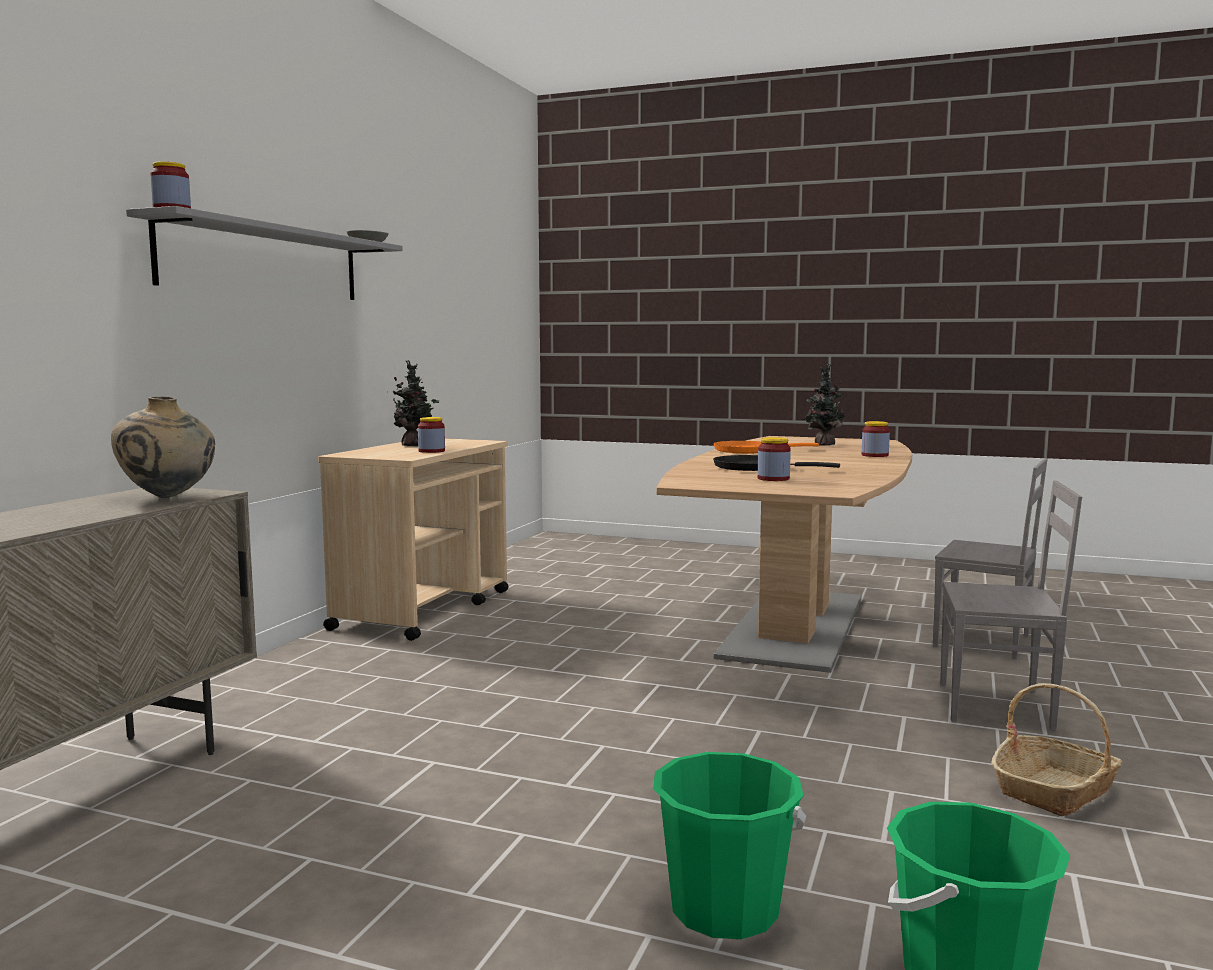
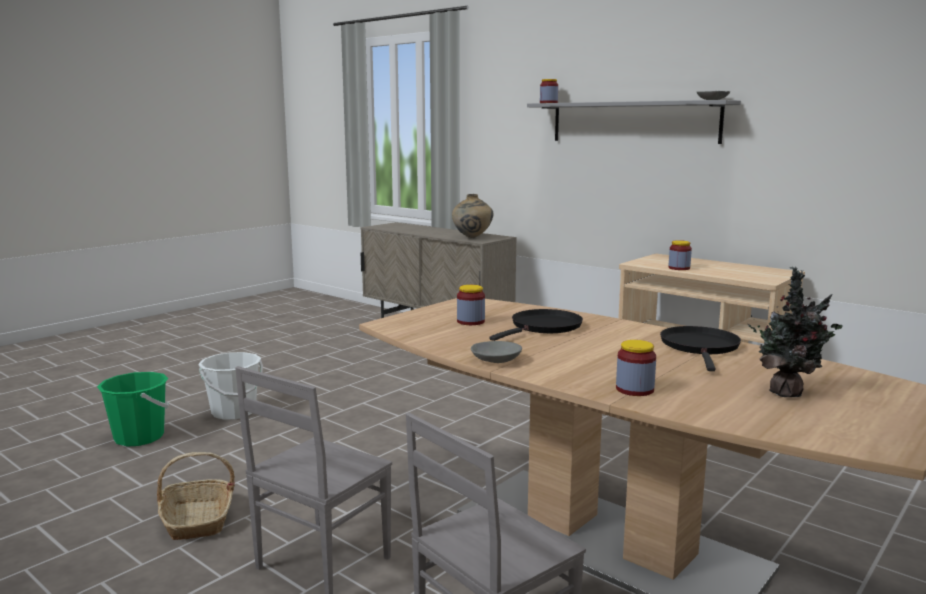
camera: 110 degrees right, 5 degrees up
(415, 445) = (723, 267): potted plant -> none
(725, 910) = (234, 412): green bucket -> white bucket
(749, 451) = (700, 347): orange frying pan -> black frying pan
(877, 470) = (495, 360): none -> grey bowl

